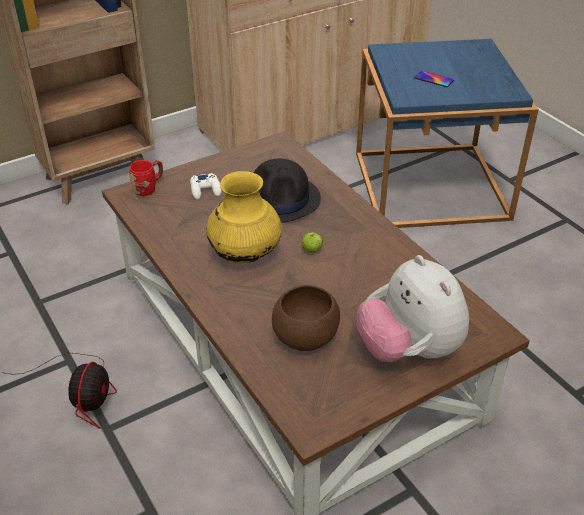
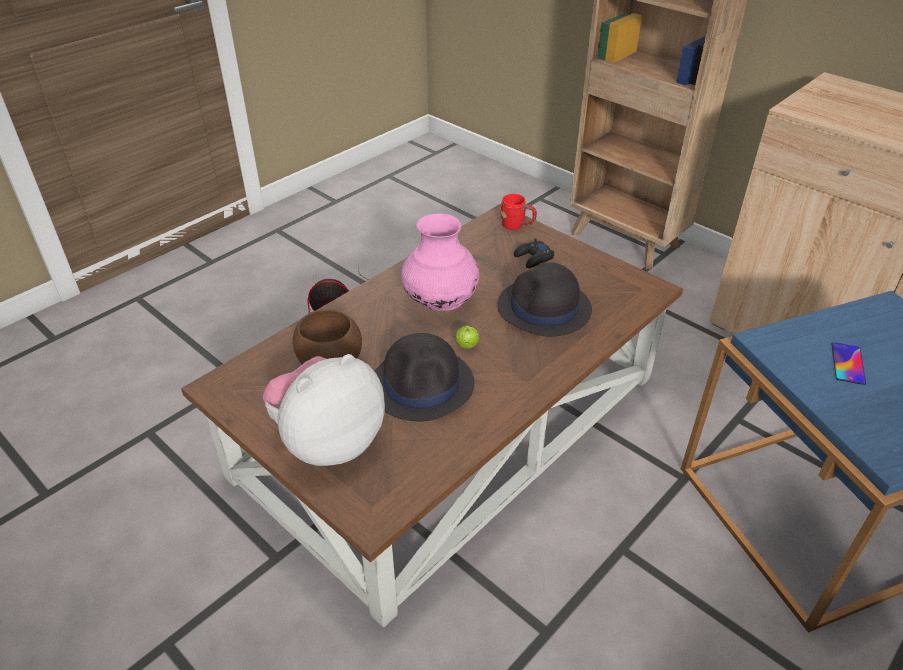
camera: 75 degrees right, 0 degrees up
(206, 190) = (533, 258): white game controller -> black game controller
(245, 255) = (440, 303): yellow vase -> pink vase
(353, 284) = (422, 385): none -> black hat

